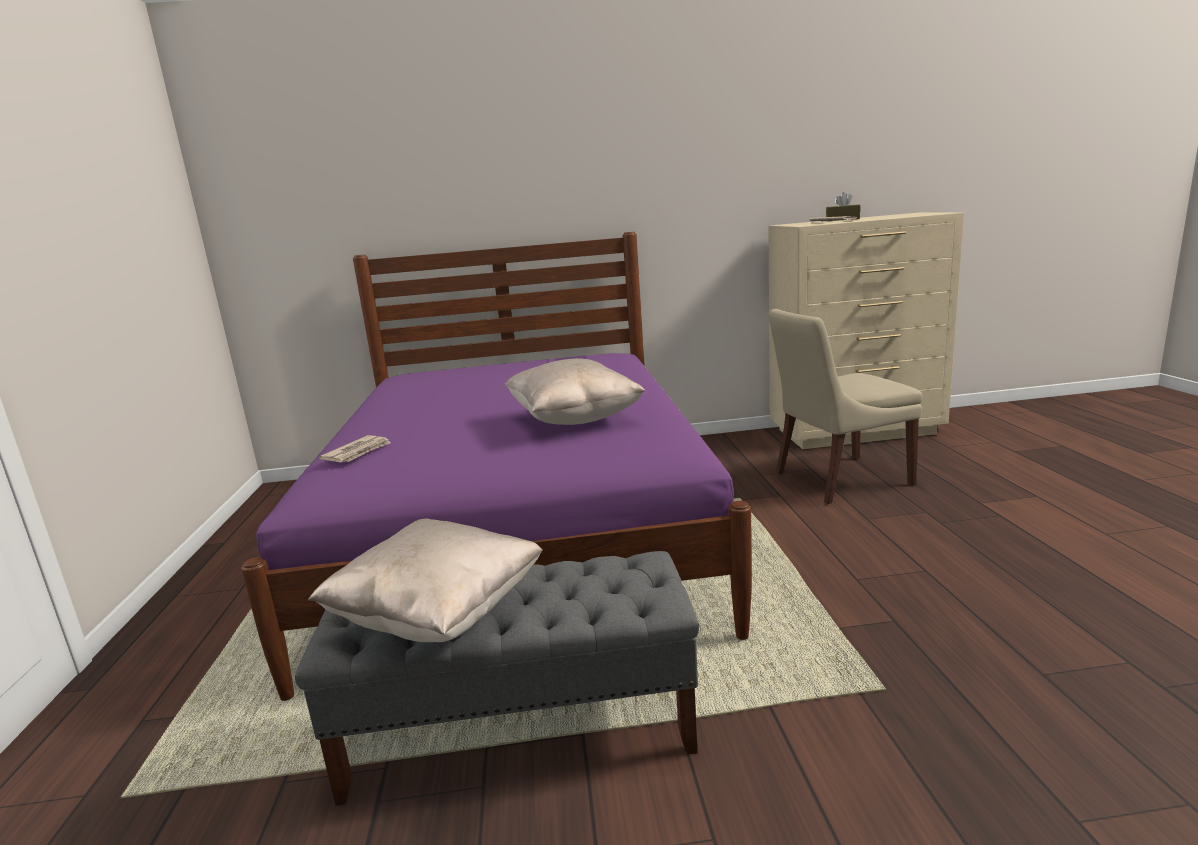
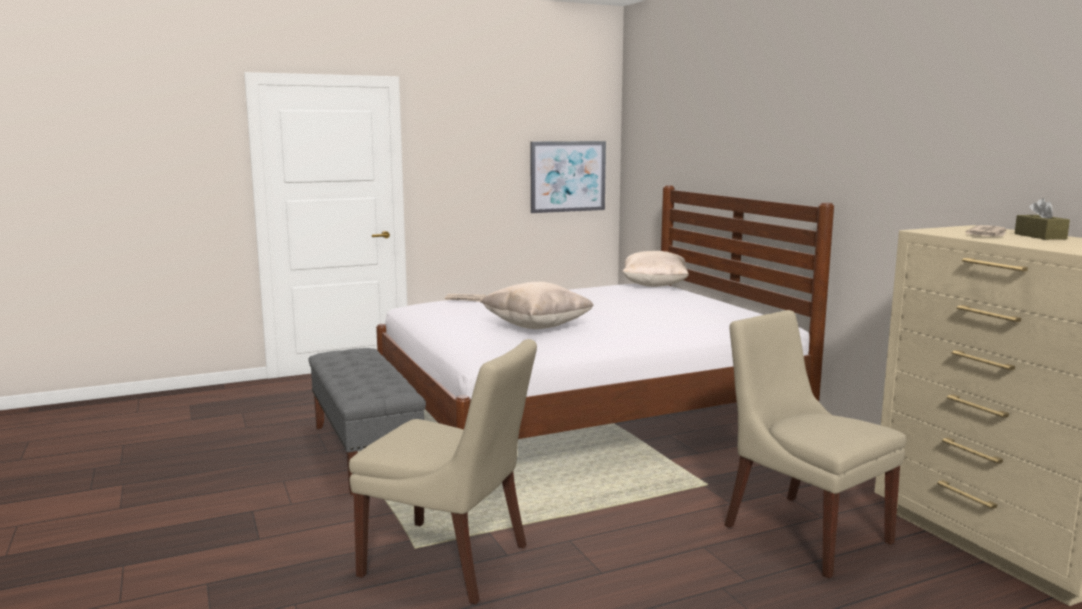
camera: 70 degrees right, 5 degrees down
(169, 268) = (568, 176): none -> picture
(438, 615) = (346, 365): beige pillow -> beige pillow (654, 285)
(521, 532) = (586, 416): purple bed -> white bed
(919, 662) = (450, 562): none -> beige chair

